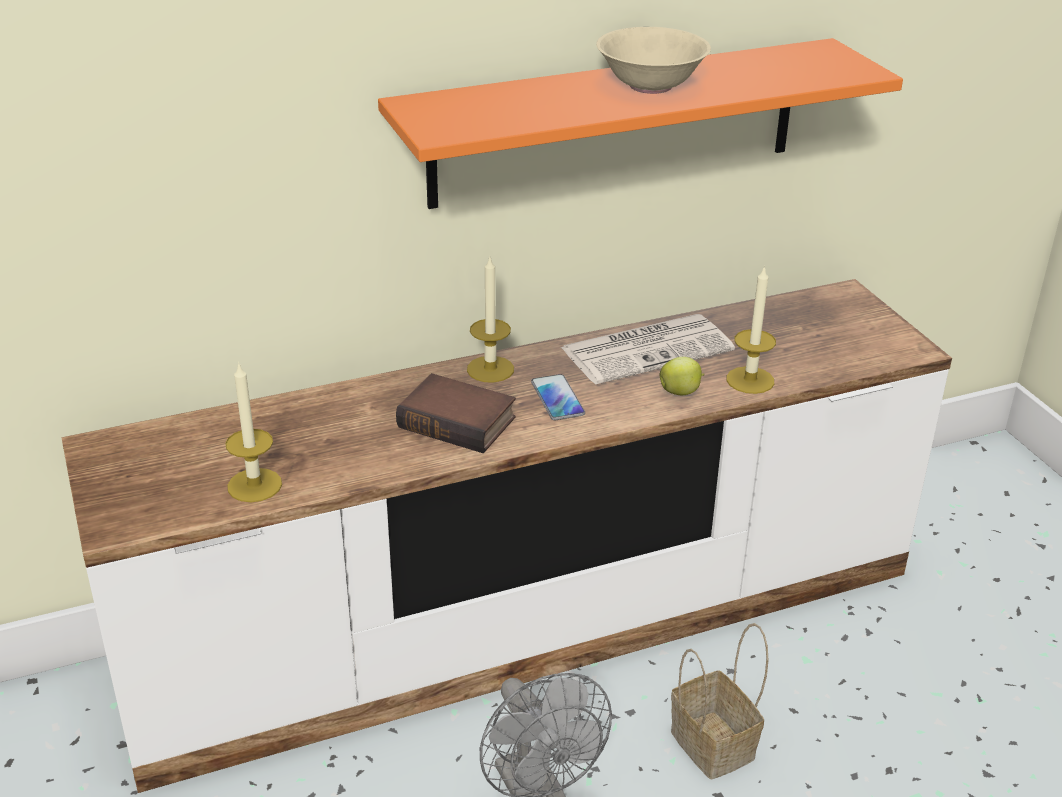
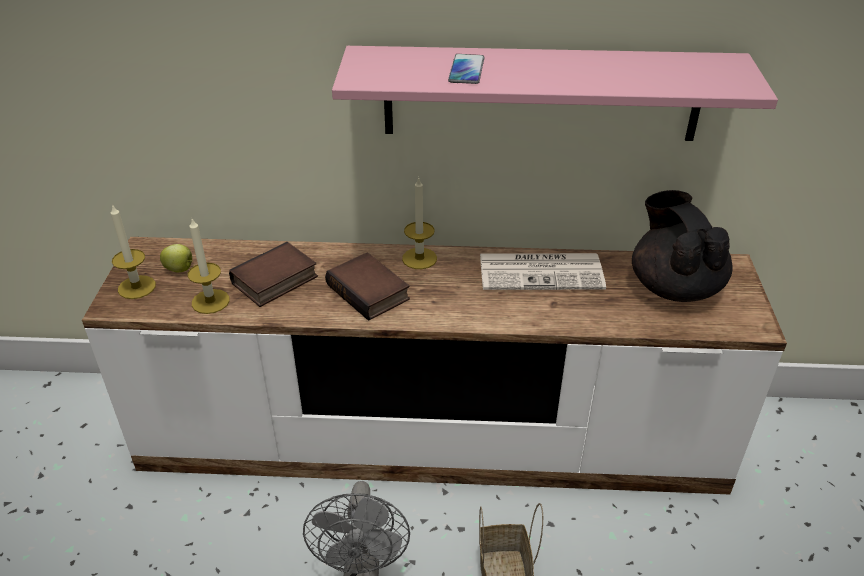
camera: 25 degrees right, 5 degrees up
(324, 440) = (275, 281): none -> book
(557, 398) = (449, 293): phone -> phone (466, 70)
(616, 123) = (541, 94): orange shelf -> pink shelf
(650, 86) = (552, 69): beige bowl -> none
(680, 392) = (541, 312): apple -> apple (180, 269)
(750, 380) = (602, 317): candle -> candle (136, 287)
(802, 329) = (674, 286): none -> black teapot

